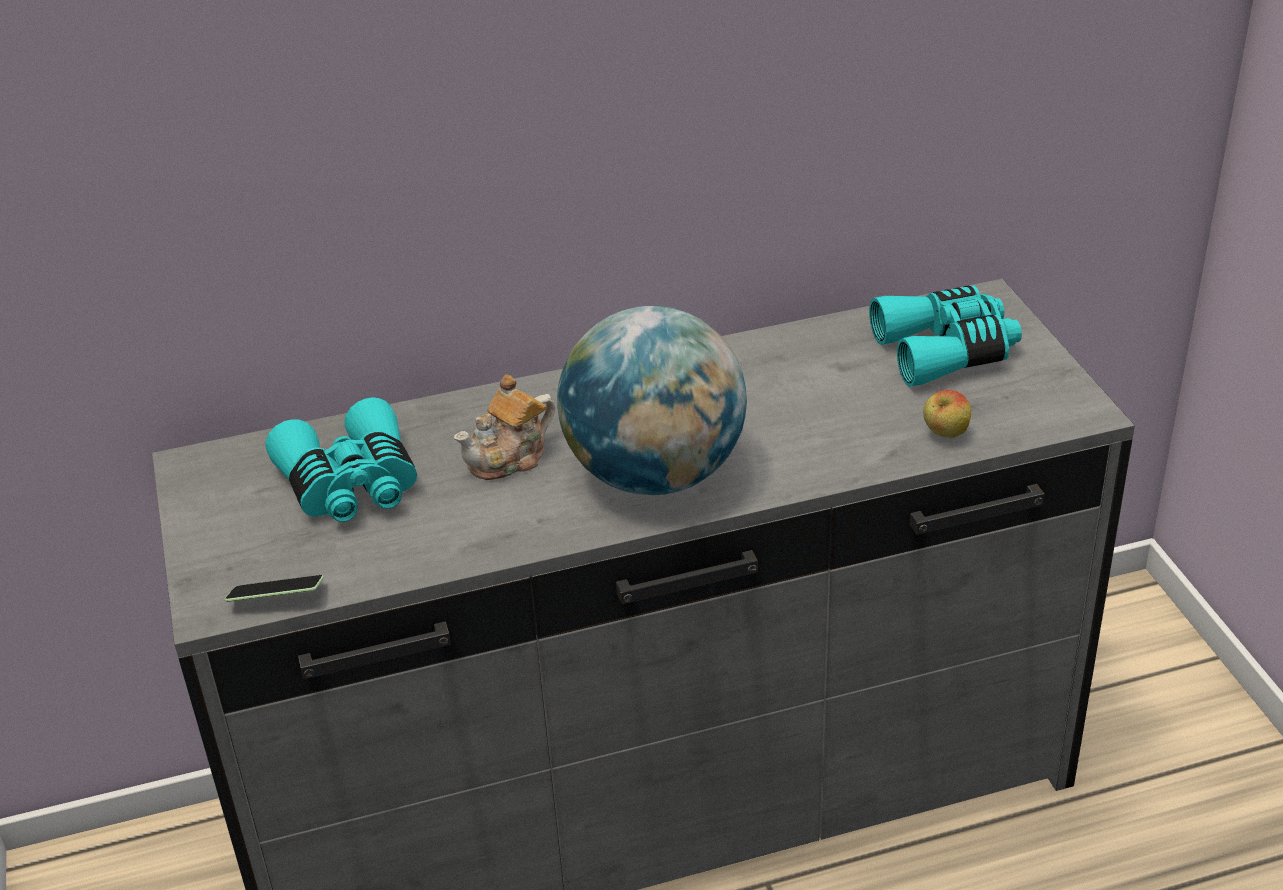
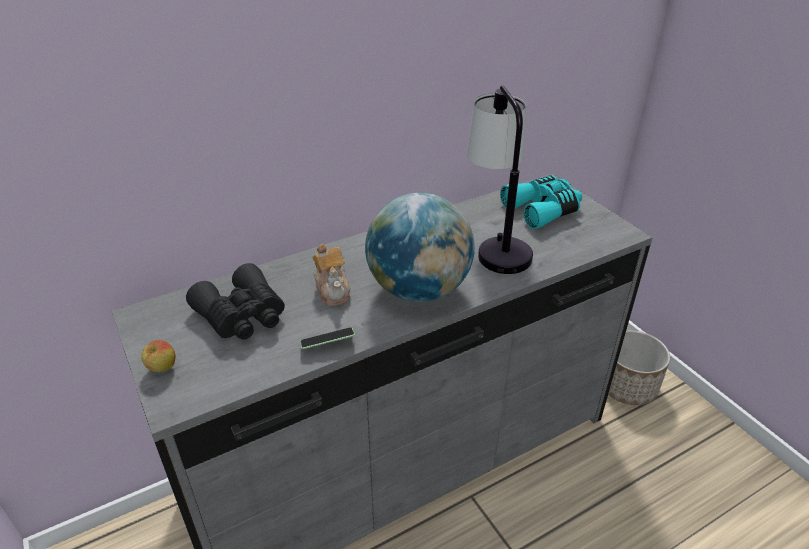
camera: 15 degrees left, 0 degrees up
(277, 598) = (214, 393): phone -> phone (327, 344)
(351, 485) = (242, 316): turquoise binoculars -> black binoculars
(510, 458) = (333, 290): teapot -> teapot turned 60 degrees counterclockwise
(825, 406) = (495, 243): none -> table lamp
(945, 435) = (563, 252): apple -> apple (162, 368)
(1155, 730) = (626, 386): none -> planter

